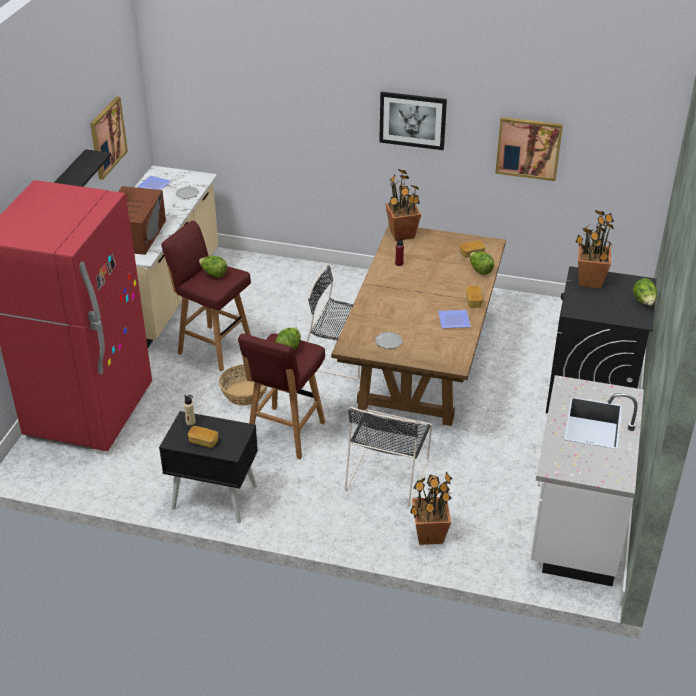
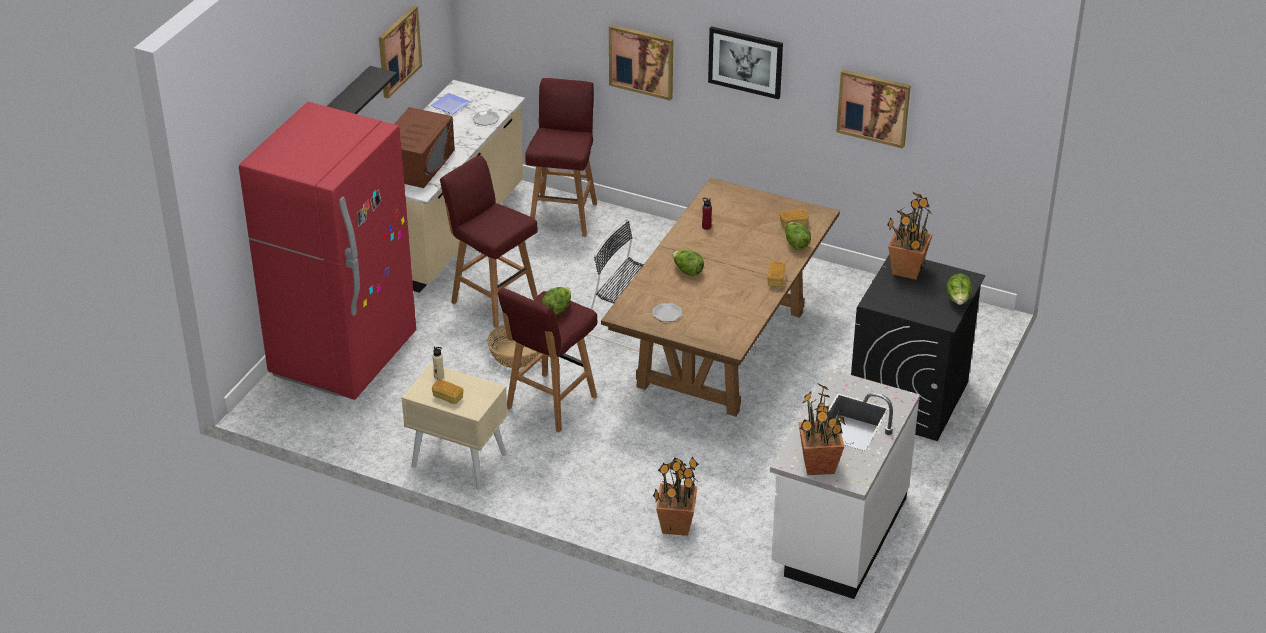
camera: 10 degrees right, 0 degrees up
(213, 274) = (496, 218): lettuce -> lettuce (687, 271)
(214, 497) = (458, 460): black nightstand -> beige nightstand
(257, 271) = (563, 215): none -> red stool
(318, 130) = (641, 61): none -> picture
(388, 473) = (650, 458): black chair -> none
(402, 234) = (721, 192): potted plant -> potted plant (819, 465)
(452, 320) = (745, 297): plate -> none

